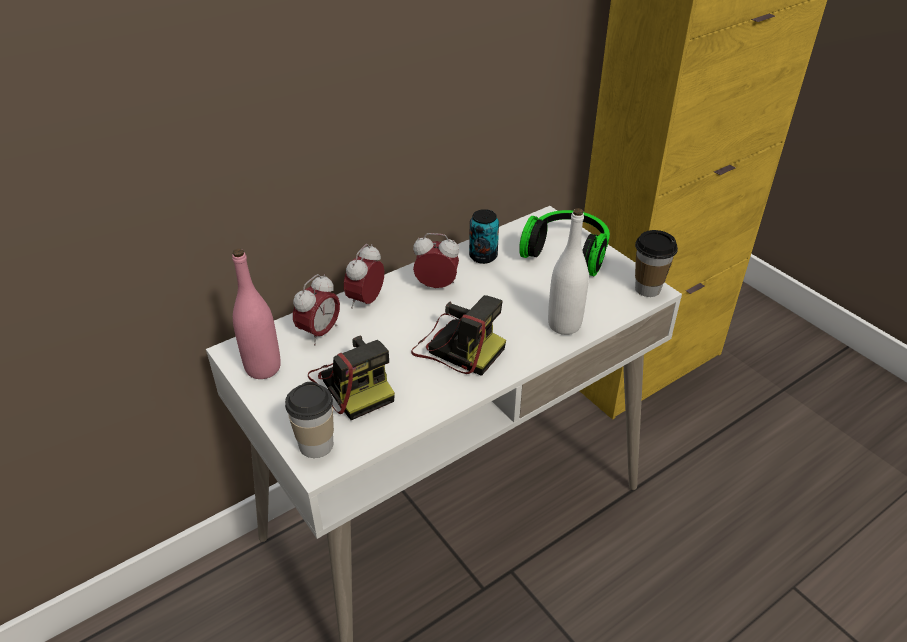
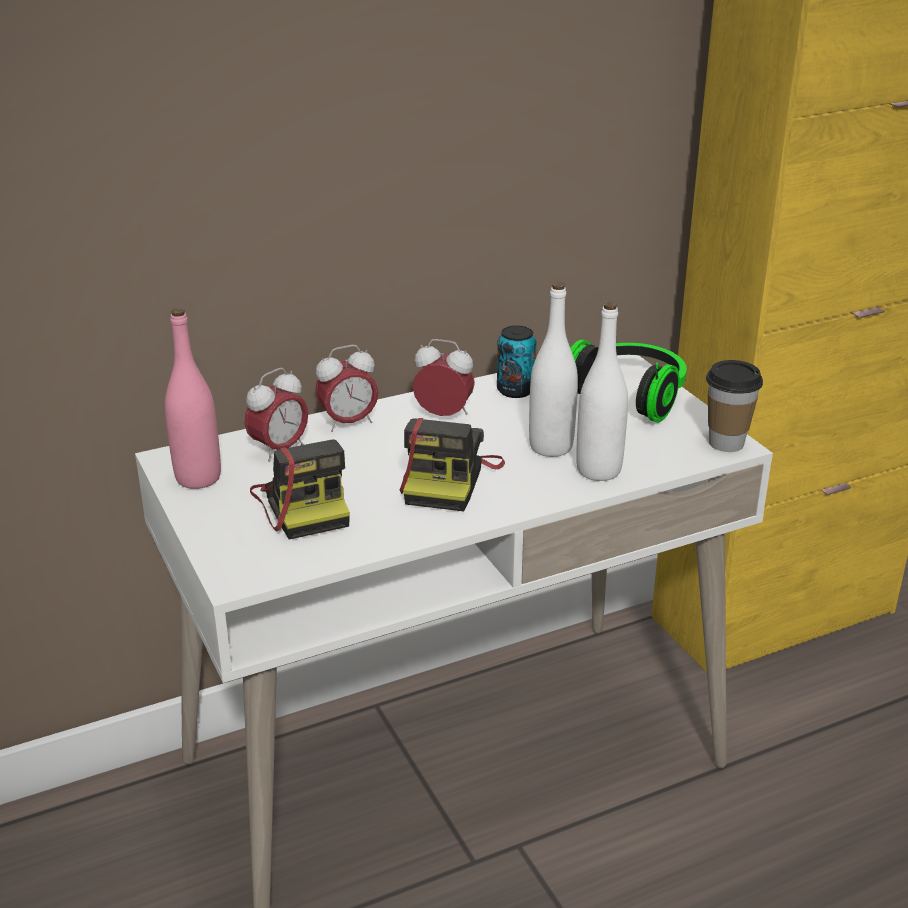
camera: 10 degrees right, 10 degrees down
(316, 445) = (238, 560): cup -> none
(366, 301) = (348, 423): alarm clock -> alarm clock turned 150 degrees counterclockwise
(457, 347) = (449, 480): camera -> camera turned 60 degrees clockwise
(523, 307) = (551, 447): none -> white bottle

